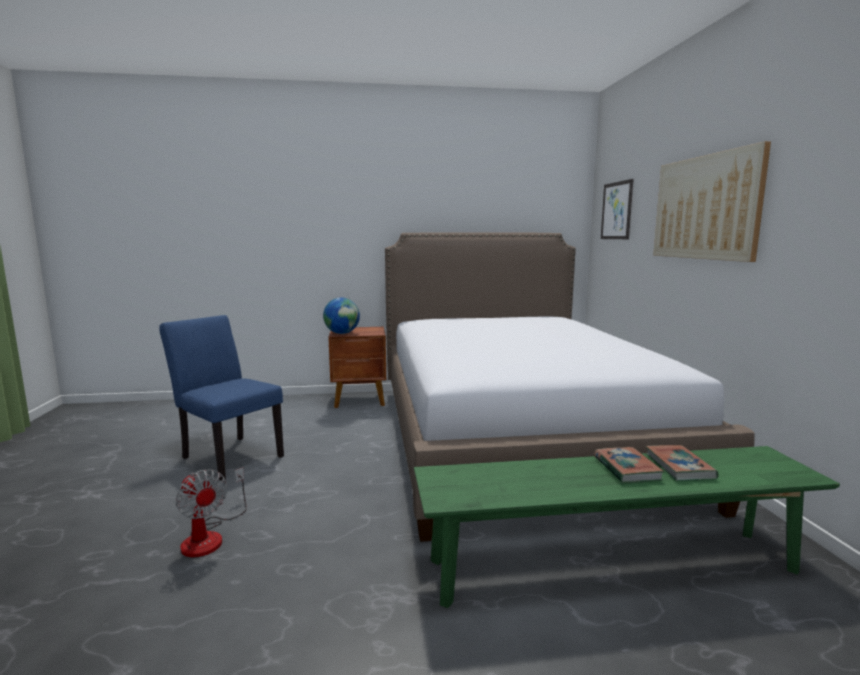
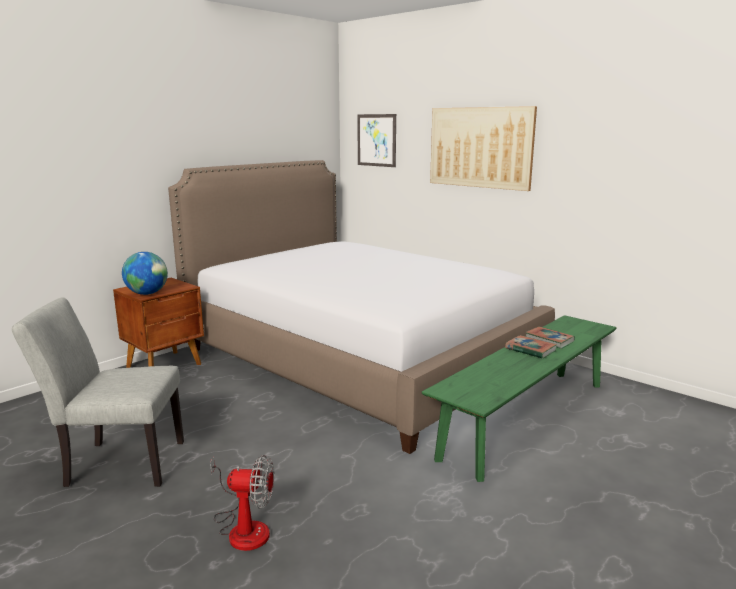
camera: 40 degrees left, 5 degrees up
(228, 455) = (117, 463): blue chair -> grey chair

